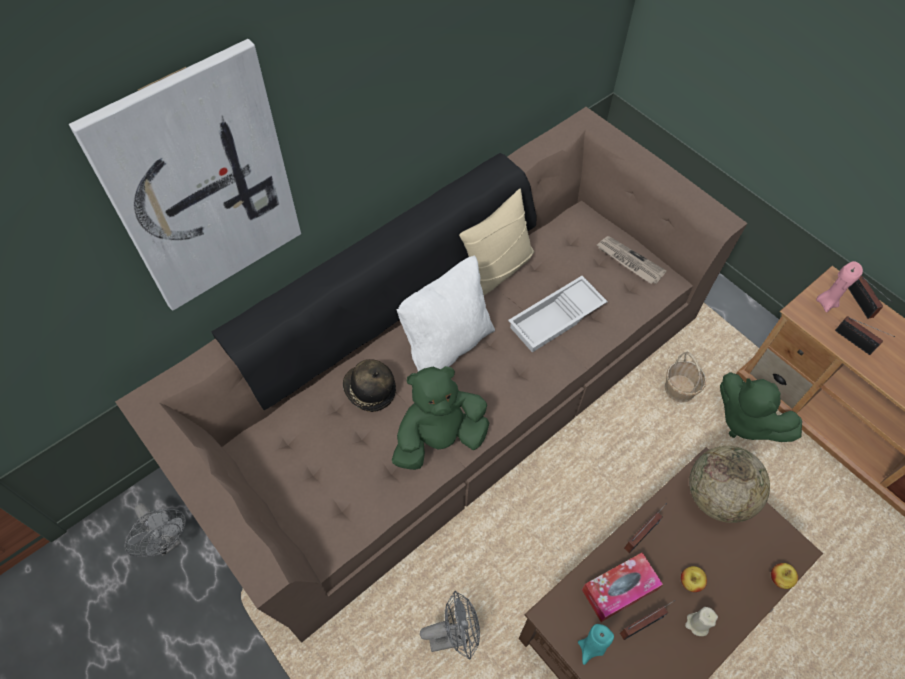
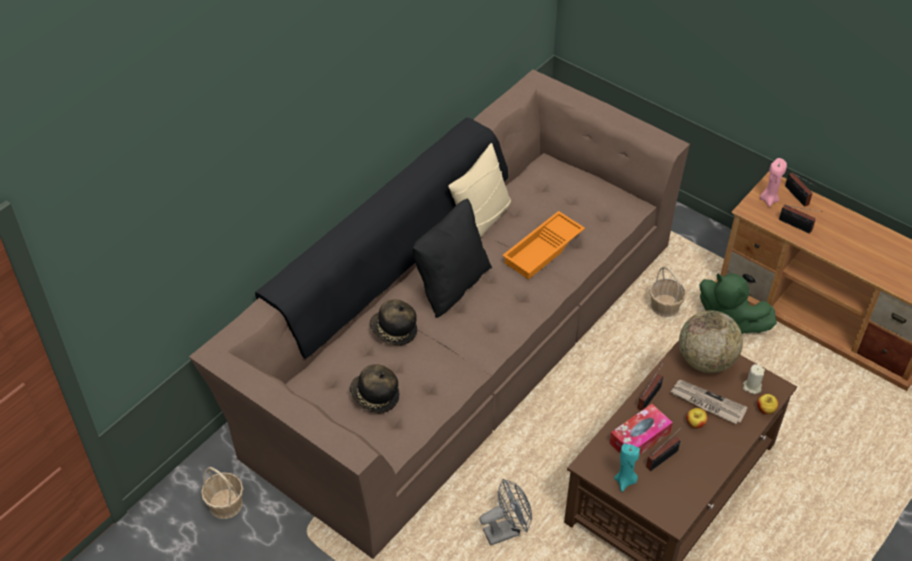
camera: 10 degrees left, 10 degrees down
(167, 541) = (225, 504): grey fan -> basket
(202, 184) = (261, 156): picture -> none
(327, 472) = (374, 396): none -> hat
(439, 439) = (464, 357): green plush toy -> none
(446, 344) = (451, 285): white pillow -> black pillow
(556, 319) = (543, 250): white tray -> orange tray
(629, 261) = (597, 195): newspaper -> newspaper (707, 403)
(697, 624) = (706, 450): beige candle -> beige candle (752, 387)

